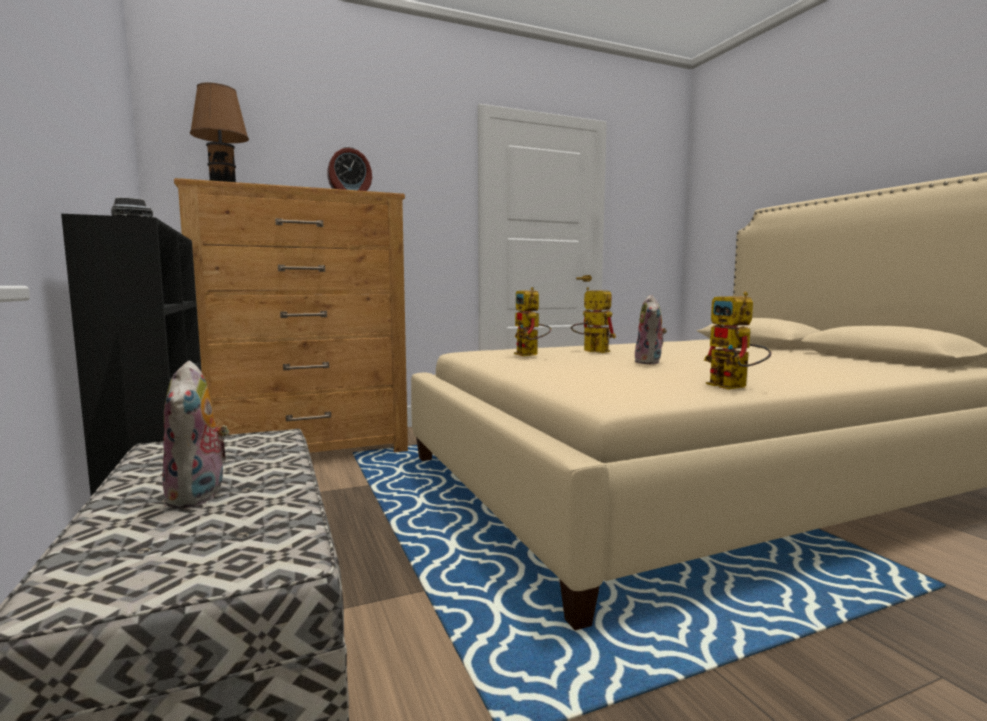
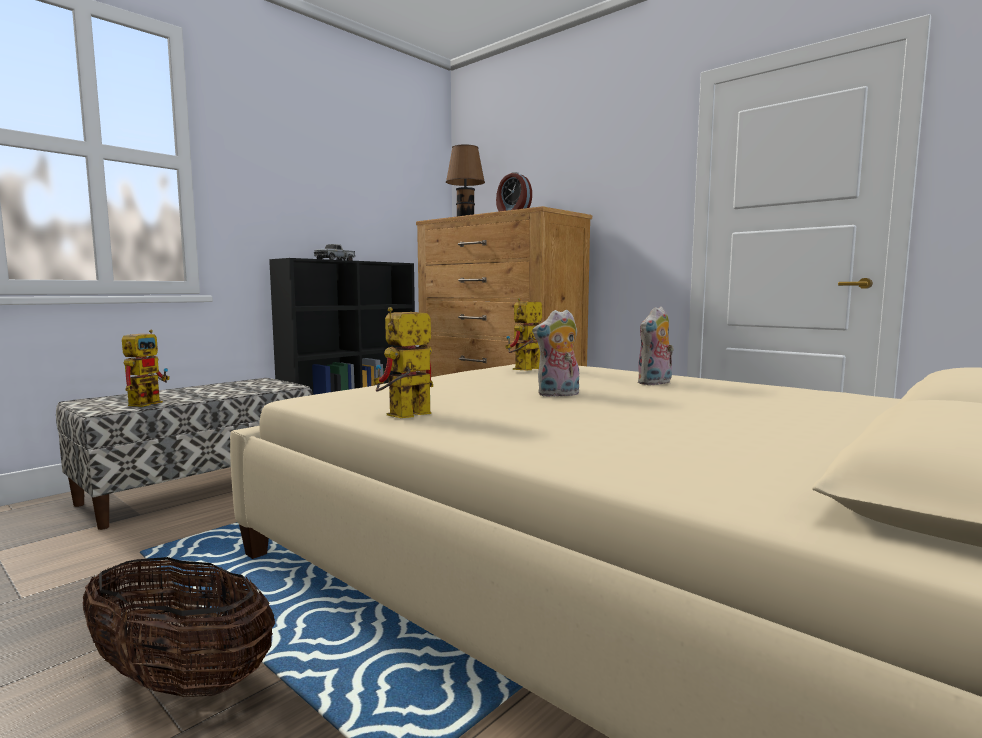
camera: 65 degrees right, 0 degrees up
(199, 496) = (182, 394): plush toy -> plush toy (655, 383)
(590, 351) = (595, 377): toy robot -> toy robot (148, 402)
(866, 679) = (181, 681): none -> basket

